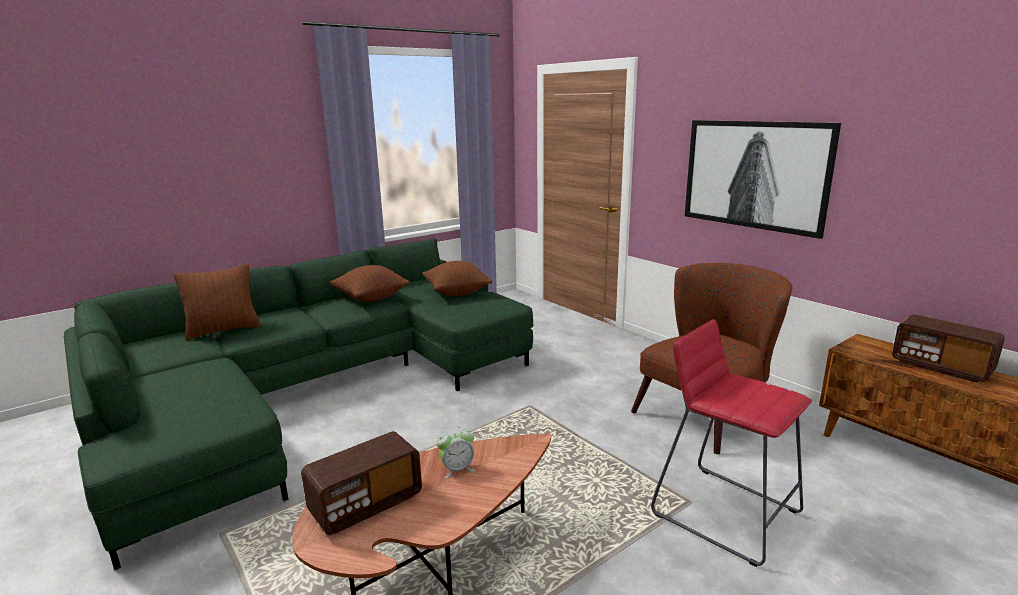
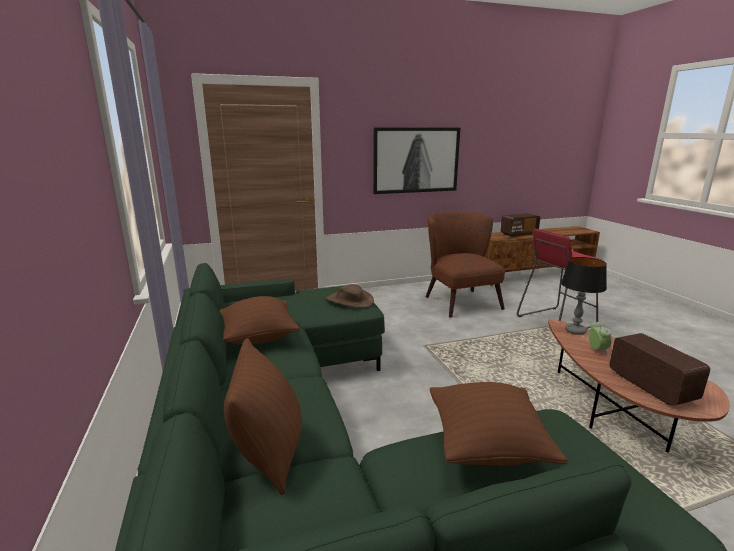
camera: 70 degrees left, 0 degrees up
(457, 293) = (291, 300): brown pillow -> brown pillow (487, 446)
(473, 311) = (349, 300): none -> brown hat
(515, 454) = (575, 331): none -> table lamp

